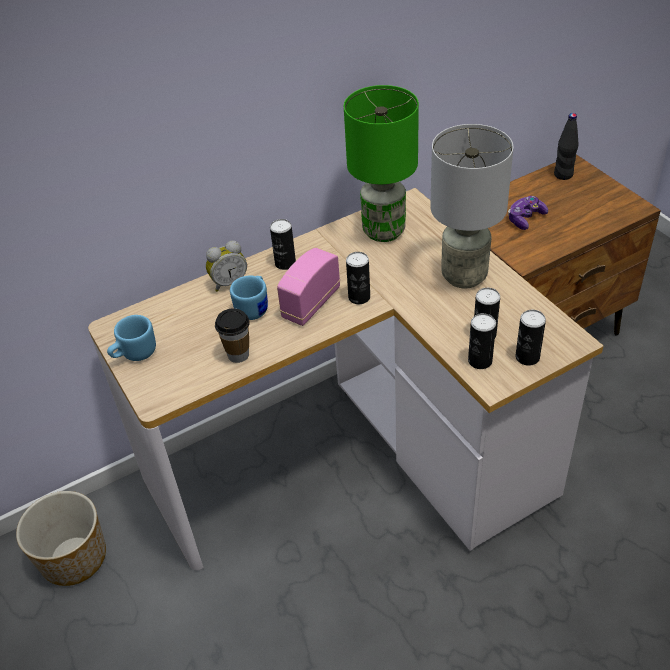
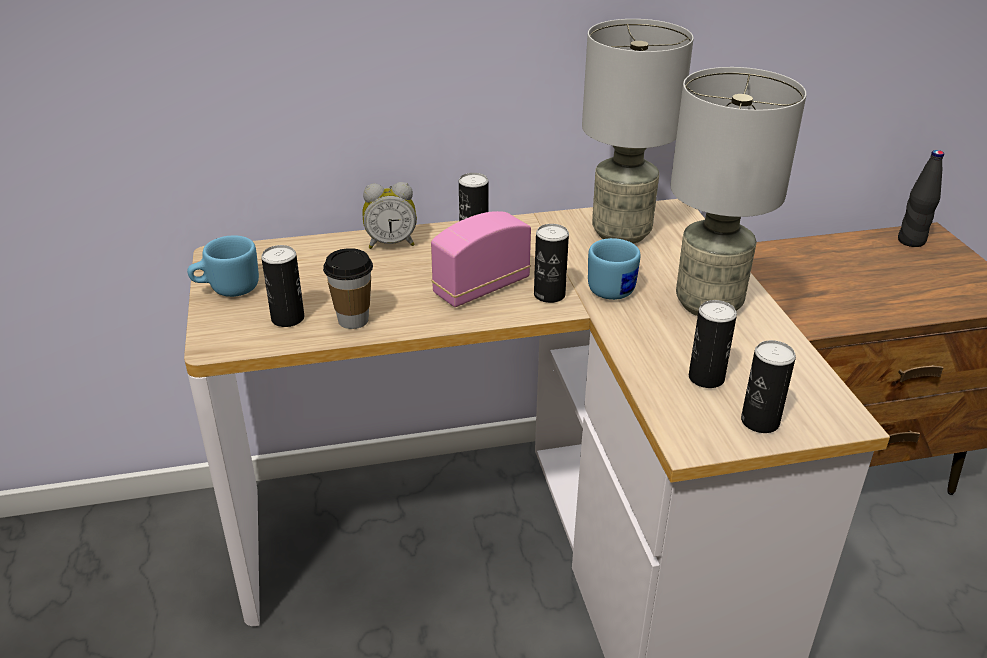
camera: 15 degrees right, 10 degrees down
(75, 557) = (116, 562): planter -> none
(254, 307) = (406, 275): blue mug -> blue mug (616, 287)
(383, 232) = (620, 233): green table lamp -> grey table lamp
(480, 361) = (684, 408): can -> can (288, 318)
(525, 218) = (837, 277): game controller -> none

